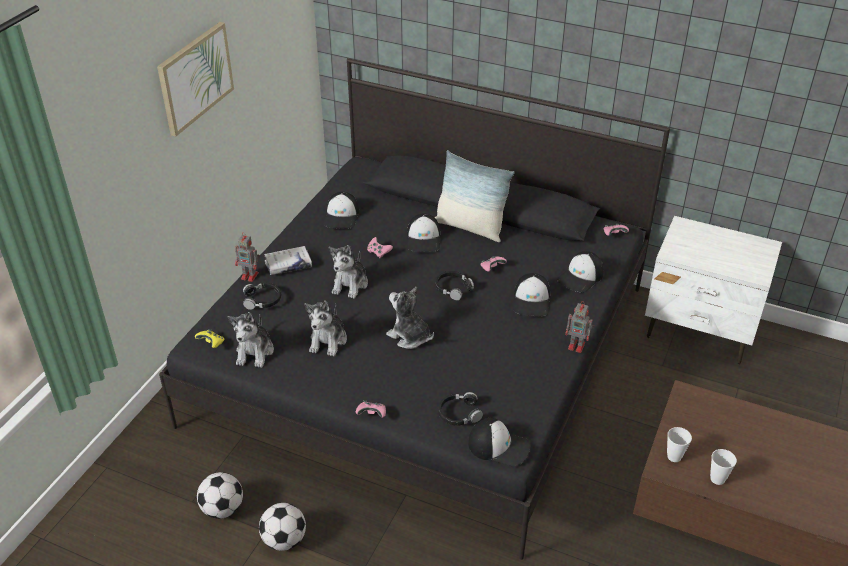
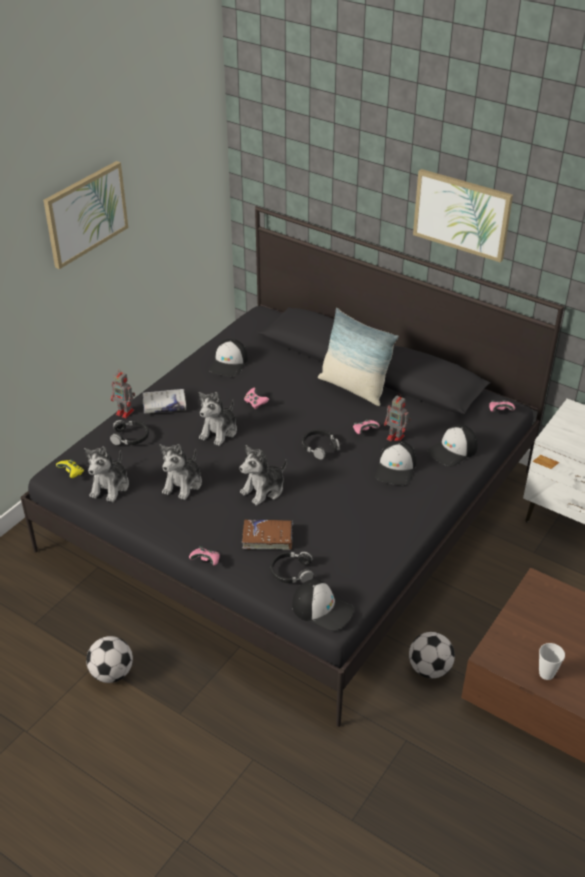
camera: 10 degrees right, 0 degrees up
(223, 509) = (61, 635): football -> football (429, 669)
(409, 337) = (263, 490): plush toy -> plush toy turned 90 degrees counterclockwise
(424, 239) = (304, 395): cap -> none
(426, 383) = (267, 538): none -> brown book
(563, 48) = (462, 214): none -> picture
(577, 346) = (430, 520): toy robot -> toy robot (396, 437)
(674, 456) = (507, 645): cup -> none

